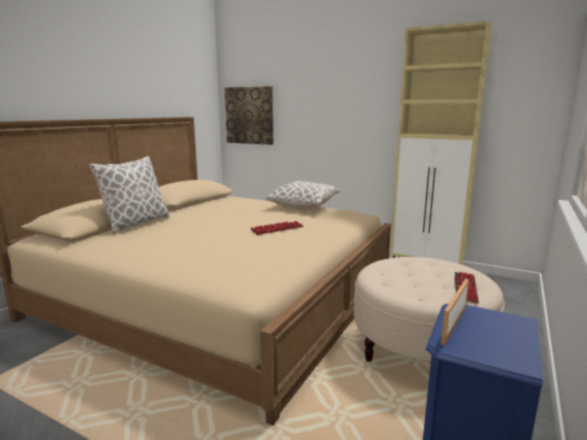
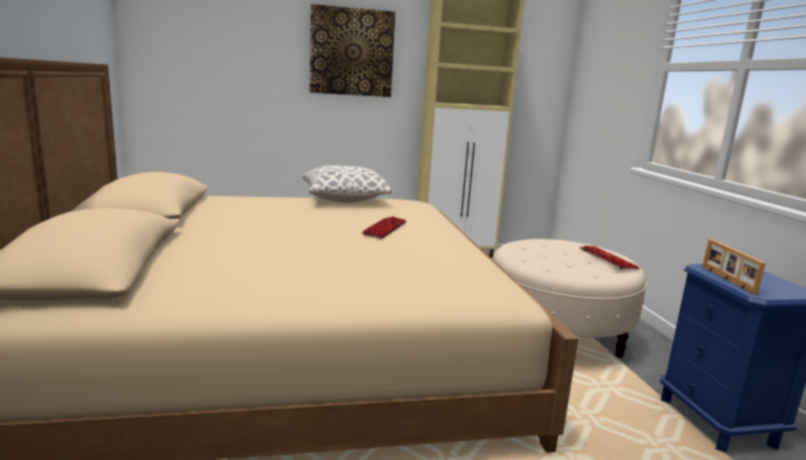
camera: 40 degrees left, 0 degrees up
(136, 224) = (166, 251): pillow -> none
(249, 115) = (184, 68): picture -> picture (351, 52)

